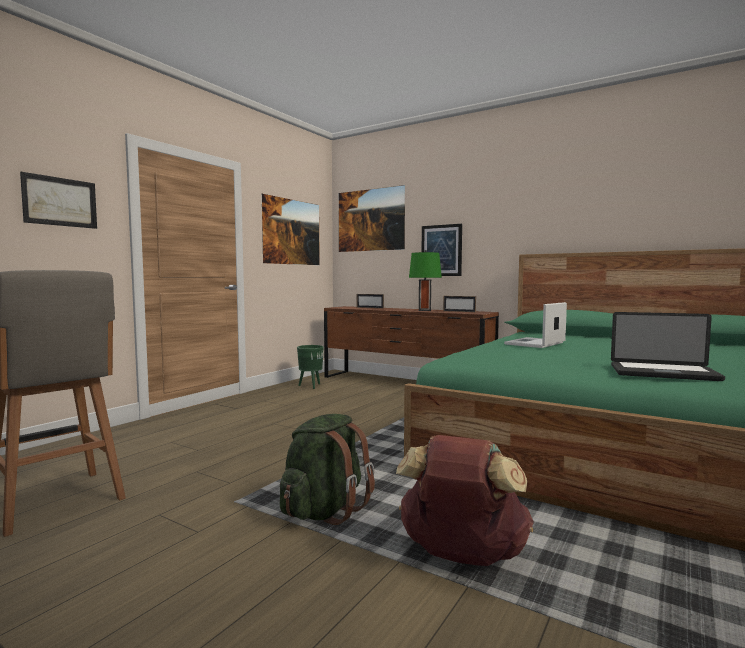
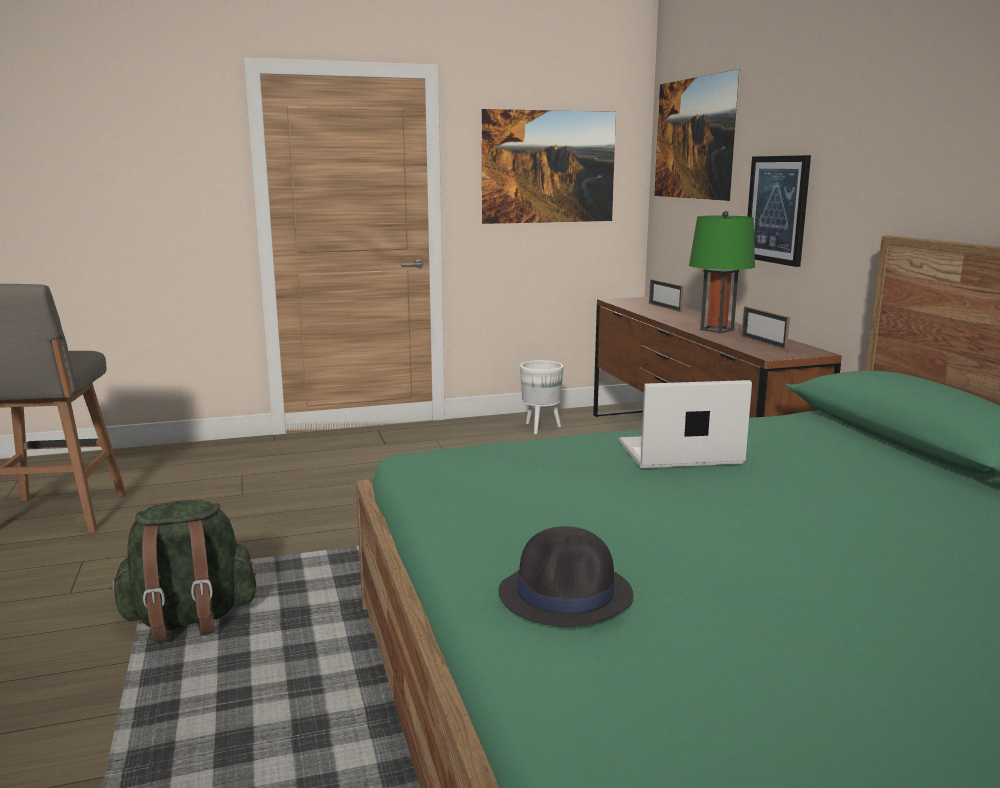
camera: 40 degrees right, 10 degrees up
(60, 202) = (160, 164): picture -> none
(310, 386) = (540, 428): green planter -> white planter
(462, 556) = (174, 742): brown backpack -> none
(663, 373) = (566, 595): laptop -> black hat

